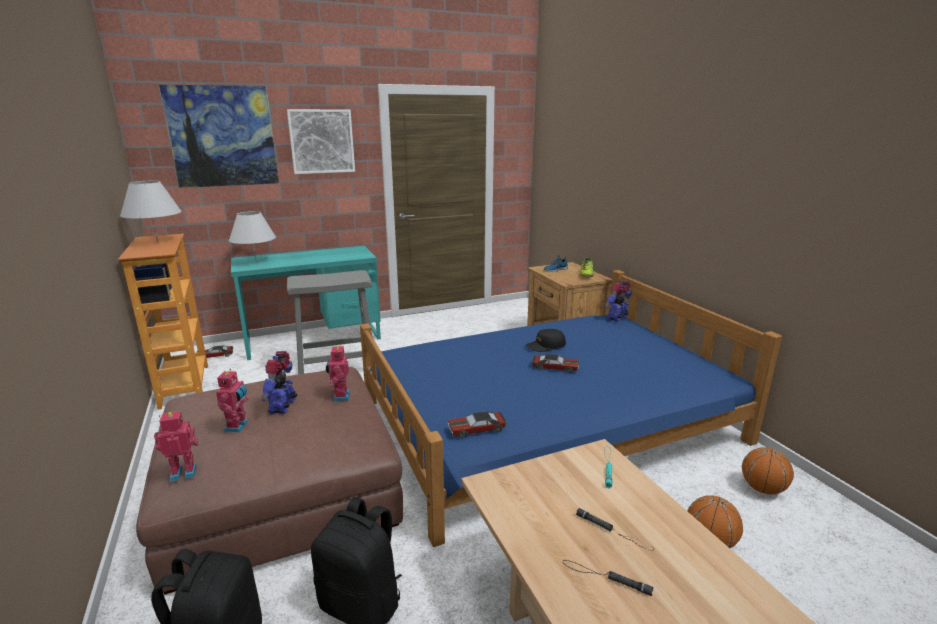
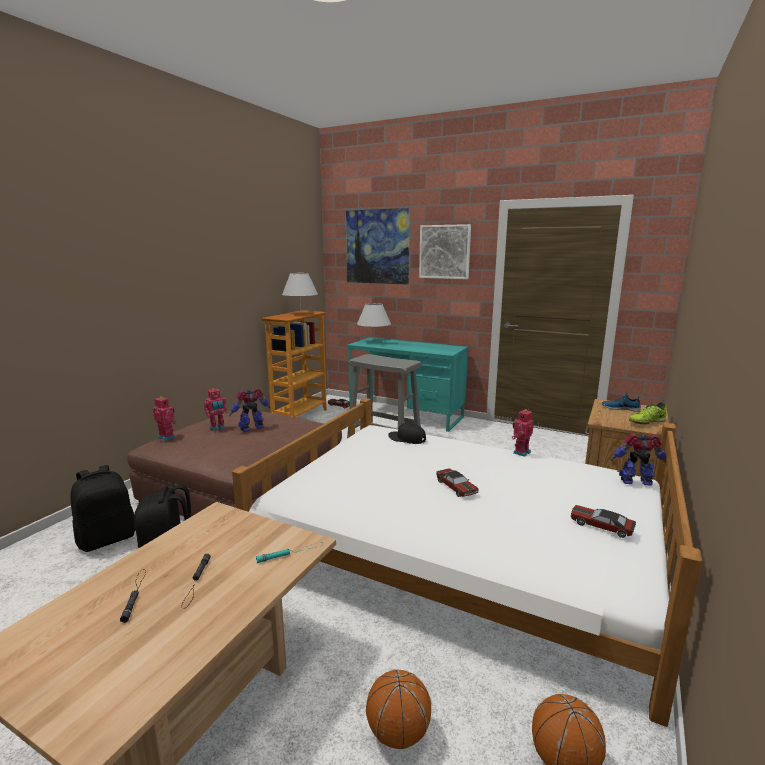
camera: 50 degrees right, 5 degrees down
(340, 396) = (284, 436): toy robot -> toy robot (520, 452)
(476, 429) = (307, 492): toy car -> toy car (601, 526)
(546, 346) = (490, 470): black cap -> black cap (407, 439)
(547, 421) = (457, 547): blue bed -> white bed

